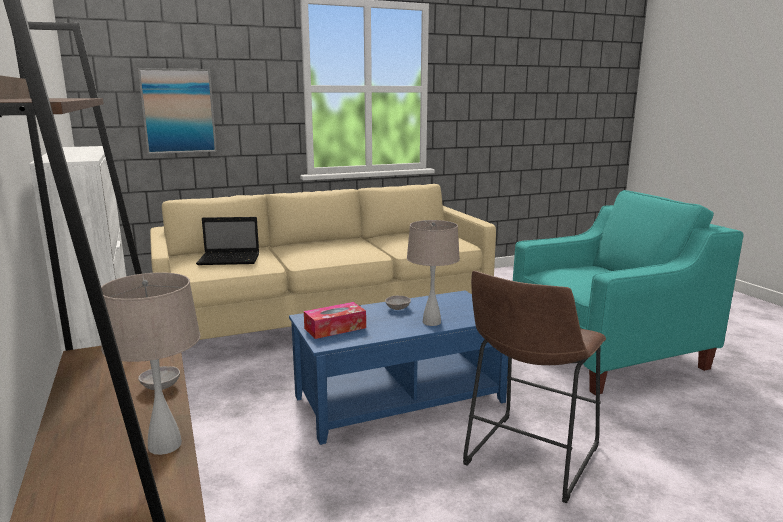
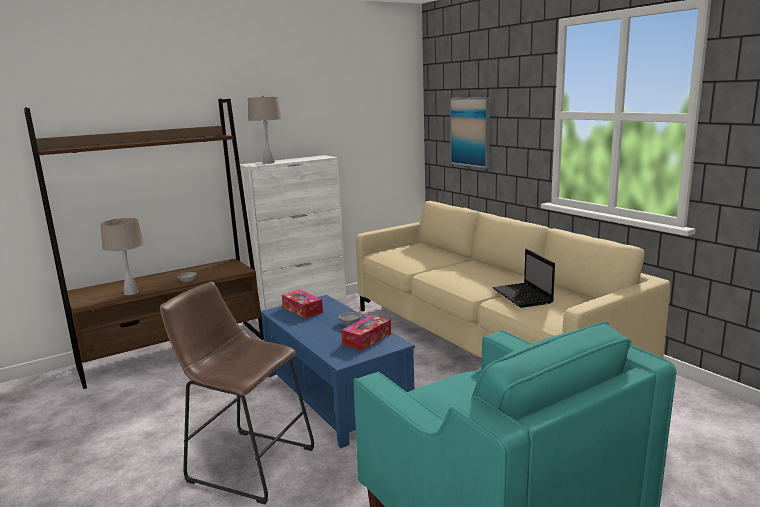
camera: 80 degrees right, 0 degrees up
(230, 260) = (412, 254): laptop -> laptop (523, 296)
(431, 322) = (320, 337): beige table lamp -> beige table lamp (269, 162)
(445, 304) = (367, 339): none -> tissue box

